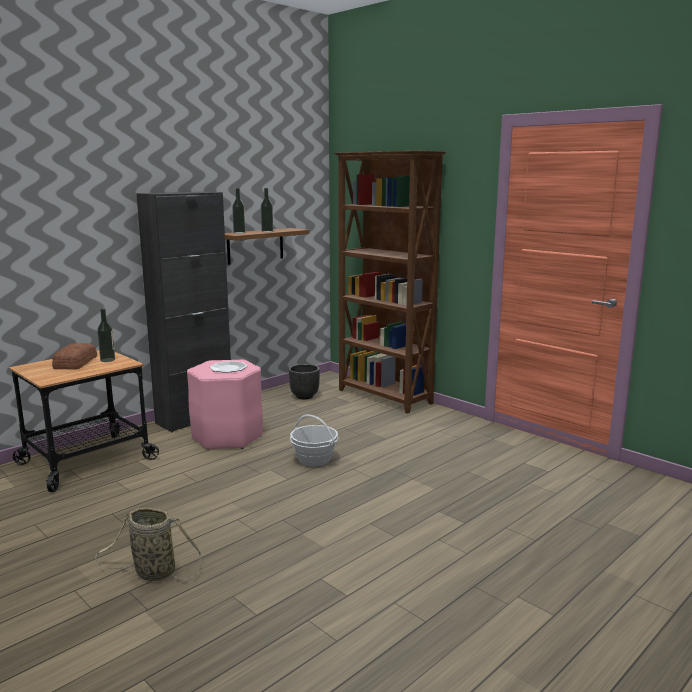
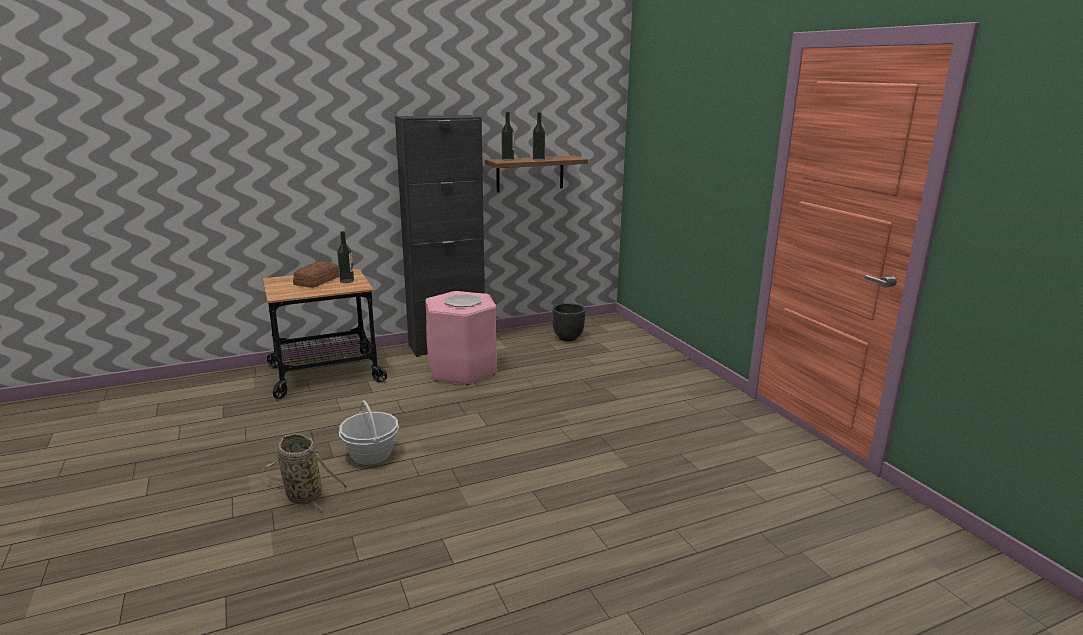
camera: 20 degrees right, 5 degrees up
(314, 459) = (527, 409): basket -> basket (371, 454)
(384, 397) = (651, 351): brown bookcase -> none

